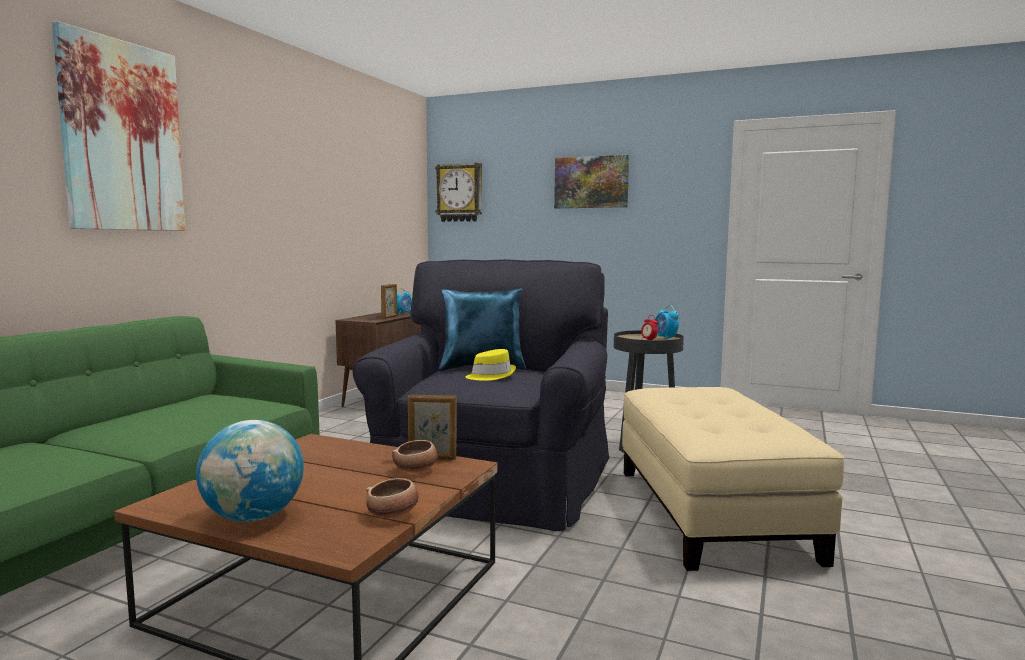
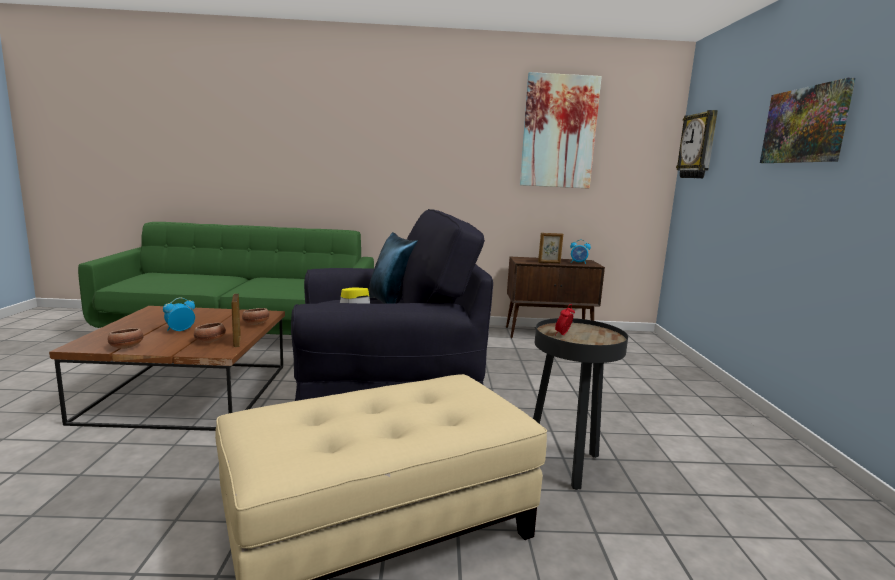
camera: 65 degrees right, 5 degrees up
(123, 137) = (336, 120): picture -> picture (559, 132)
(253, 517) = (131, 325): globe -> none
(360, 448) = (256, 324): none -> bowl
(665, 338) = (595, 341): alarm clock -> alarm clock (180, 330)

